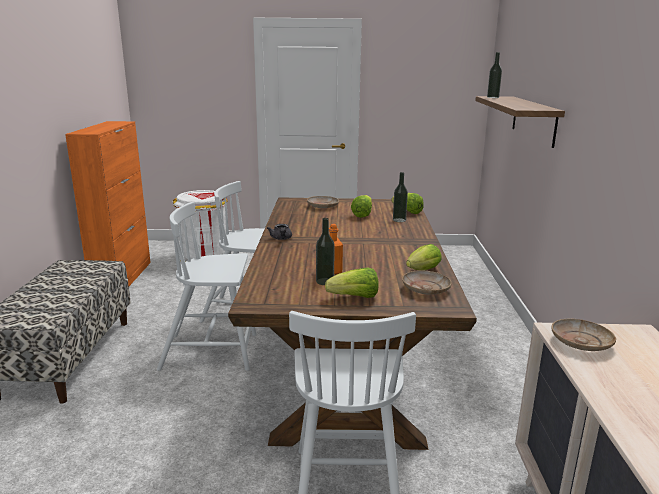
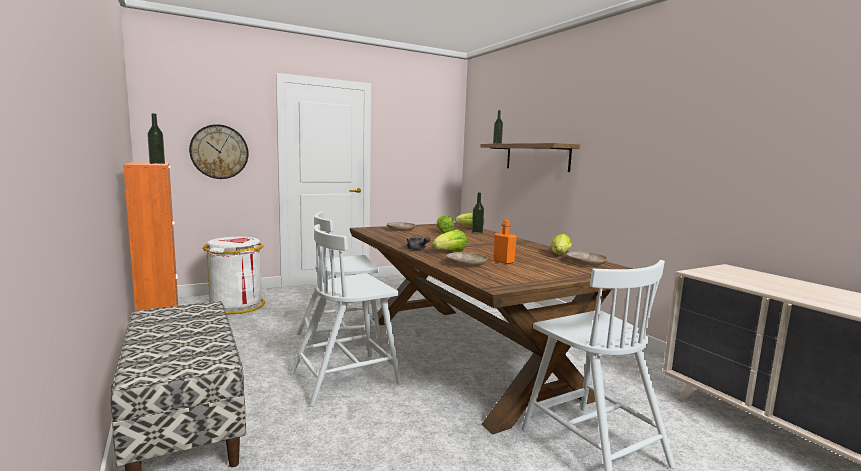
camera: 30 degrees left, 10 degrees down
(200, 104) = (219, 152): none -> wall clock
(325, 281) = (514, 268): bottle -> bottle (157, 163)
(355, 297) = (556, 273): lettuce -> lettuce (450, 252)
(580, 342) = (718, 275): beige plate -> beige plate (466, 264)

